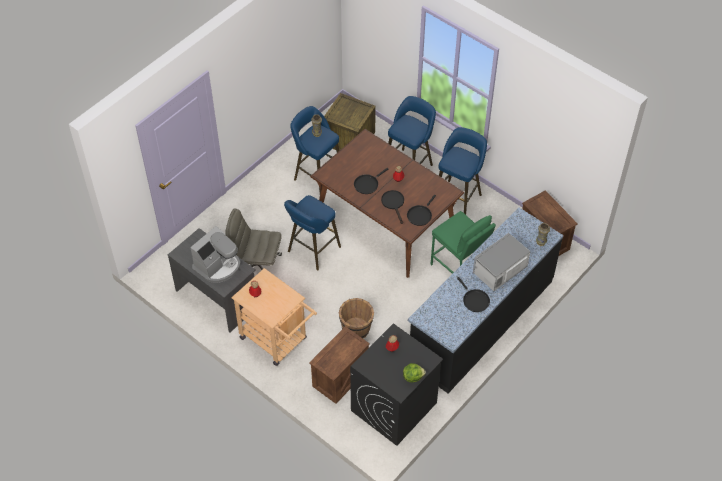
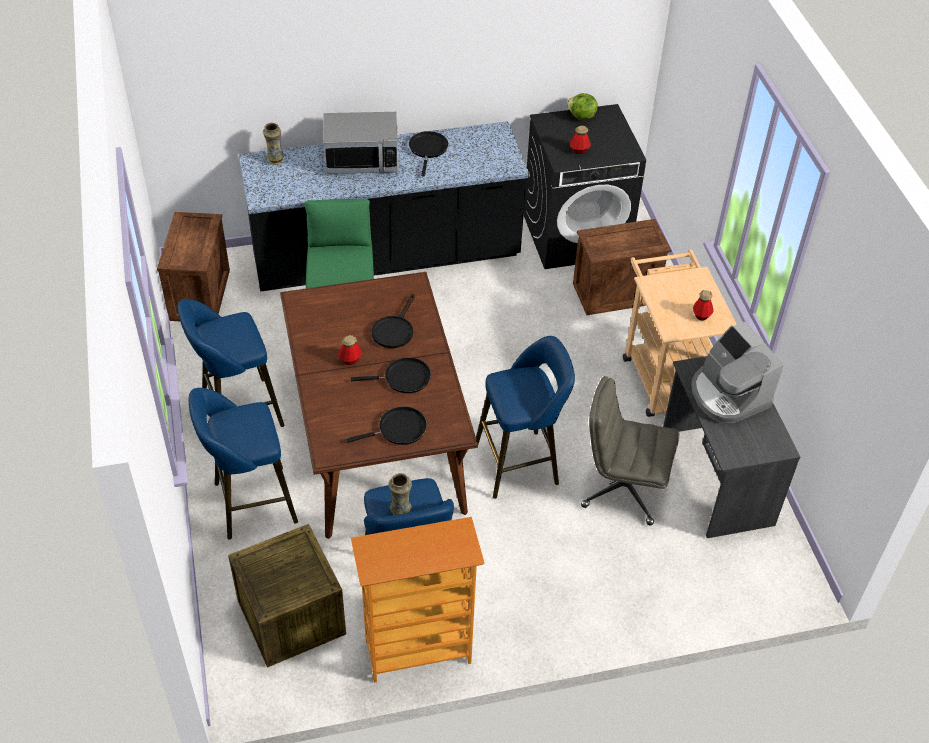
camera: 145 degrees left, 5 degrees down
(218, 266) = (728, 395): coffee machine -> coffee machine turned 105 degrees counterclockwise
(257, 266) = (622, 489): grey office chair -> grey office chair turned 150 degrees clockwise
(290, 154) = (418, 652): none -> bookcase
(356, 329) = (548, 332): brown bucket -> none
(420, 215) = (375, 295): black frying pan -> black frying pan (398, 429)

